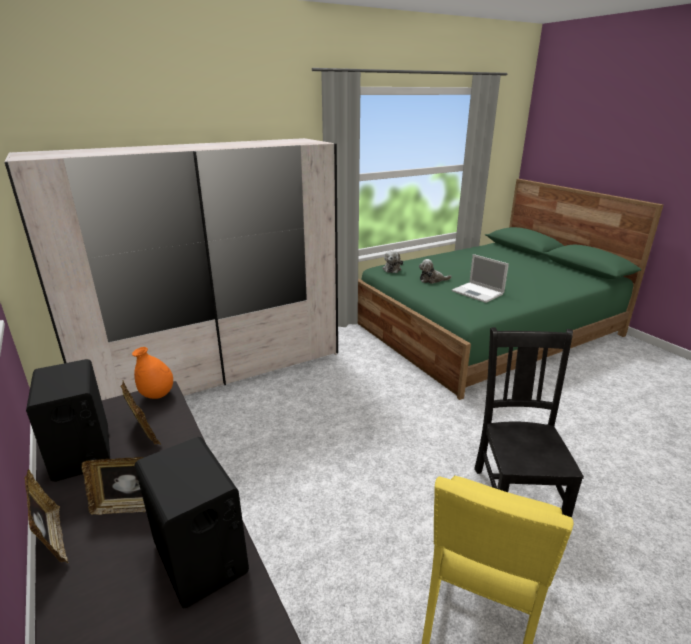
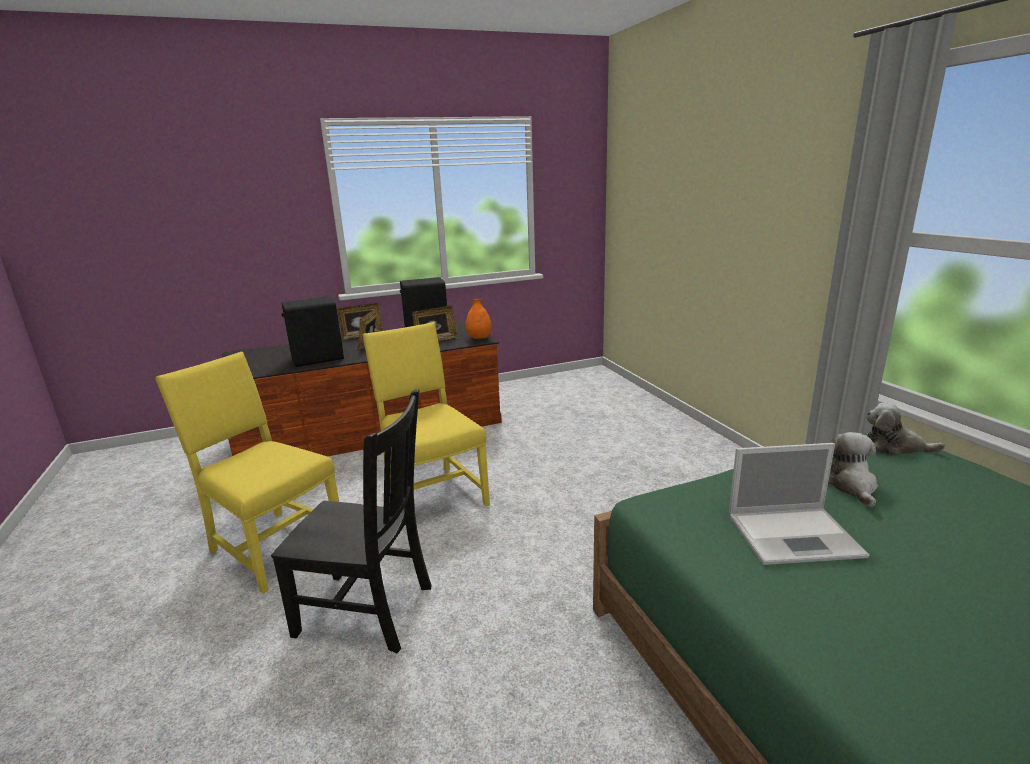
camera: 100 degrees right, 5 degrees down
(217, 372) = (657, 422): white wardrobe -> none
(353, 497) = (431, 494): none -> yellow chair
(478, 293) = (795, 535): laptop -> laptop turned 150 degrees counterclockwise

